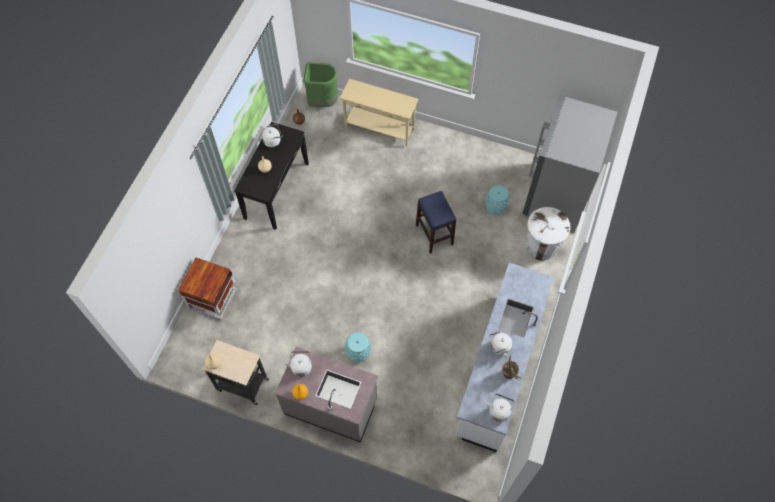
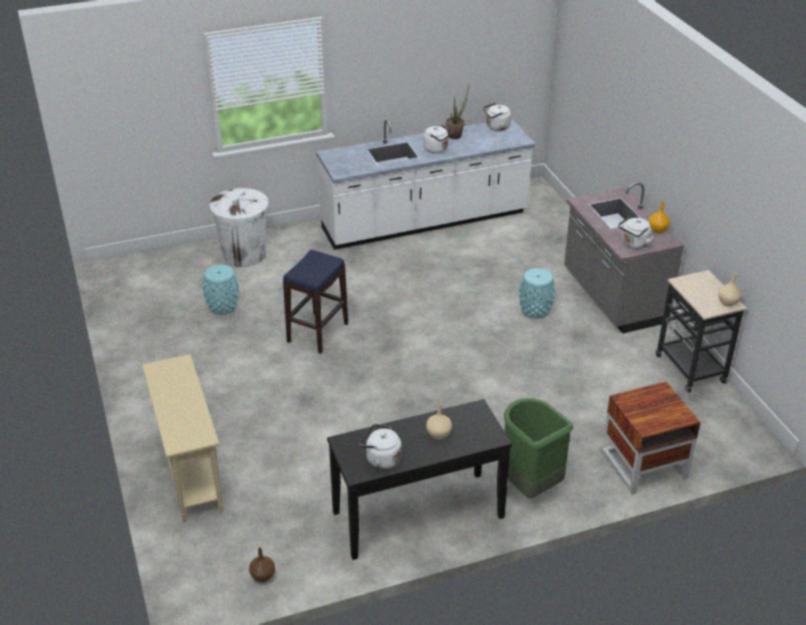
camera: 130 degrees left, 25 degrees down
(322, 102) = (193, 574): green trash can -> green trash can (529, 485)
(556, 196) = (158, 272): grey fridge -> none

